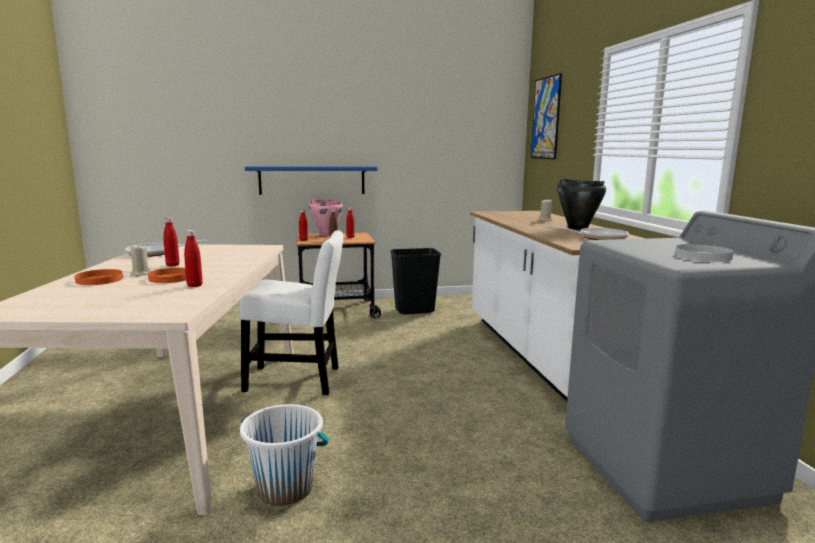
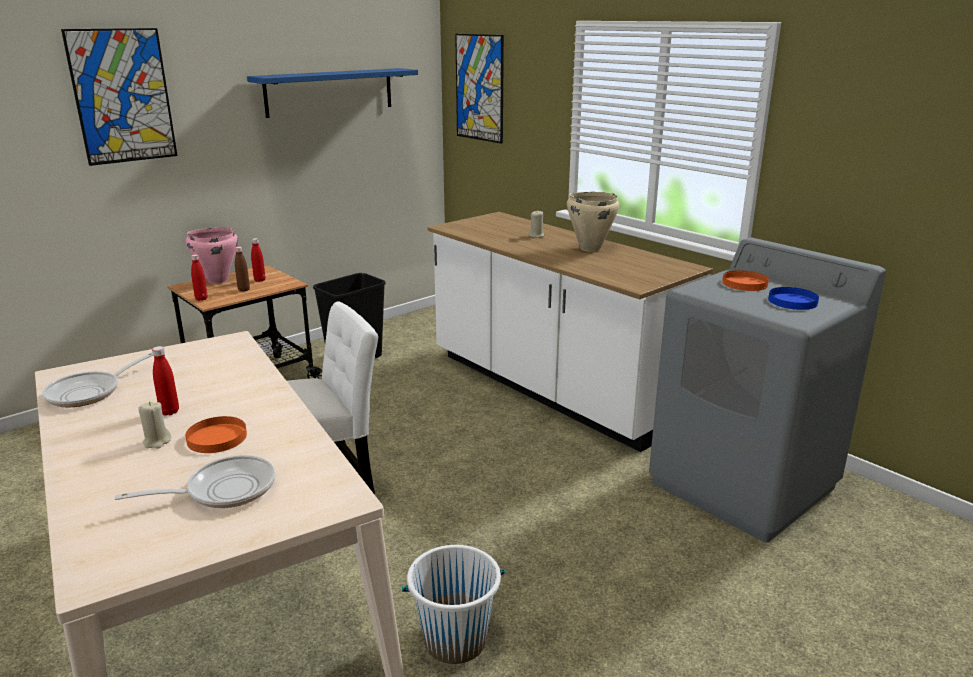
camera: 30 degrees left, 10 degrees up
(99, 280) = (118, 470): orange plate -> orange plate (745, 283)
(194, 285) = (277, 443): red bottle -> none
(287, 109) = (122, 96): none -> picture
(312, 180) = (175, 201): blue shelf -> blue shelf (330, 92)
(577, 228) = (589, 248): black cooking pot -> beige cooking pot
(598, 238) = (632, 265): frying pan -> frying pan (223, 490)
(703, 256) = (793, 301): white plate -> blue plate

